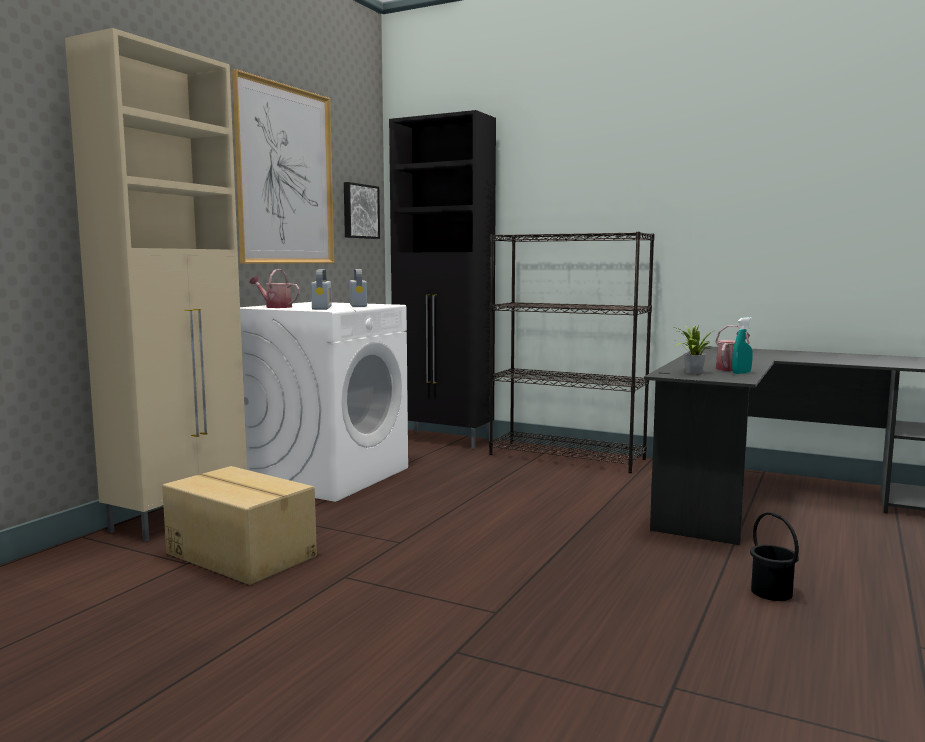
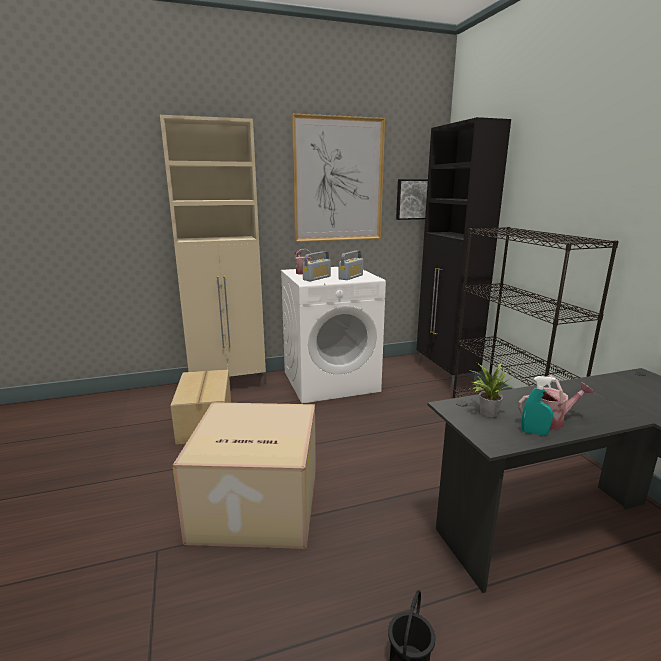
camera: 45 degrees right, 10 degrees up
(476, 581) = (254, 505): none -> cardboard box

